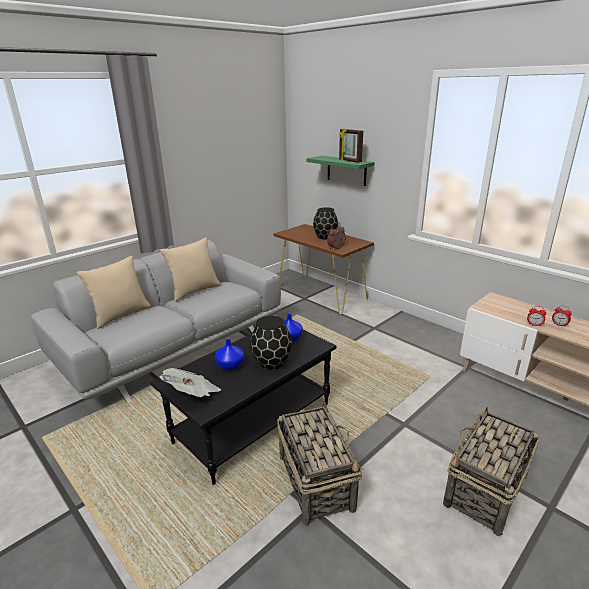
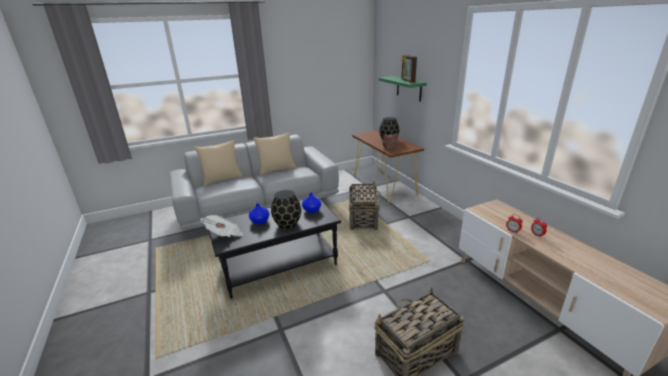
camera: 20 degrees right, 0 degrees up
(315, 481) = (295, 313): basket -> basket (363, 218)

